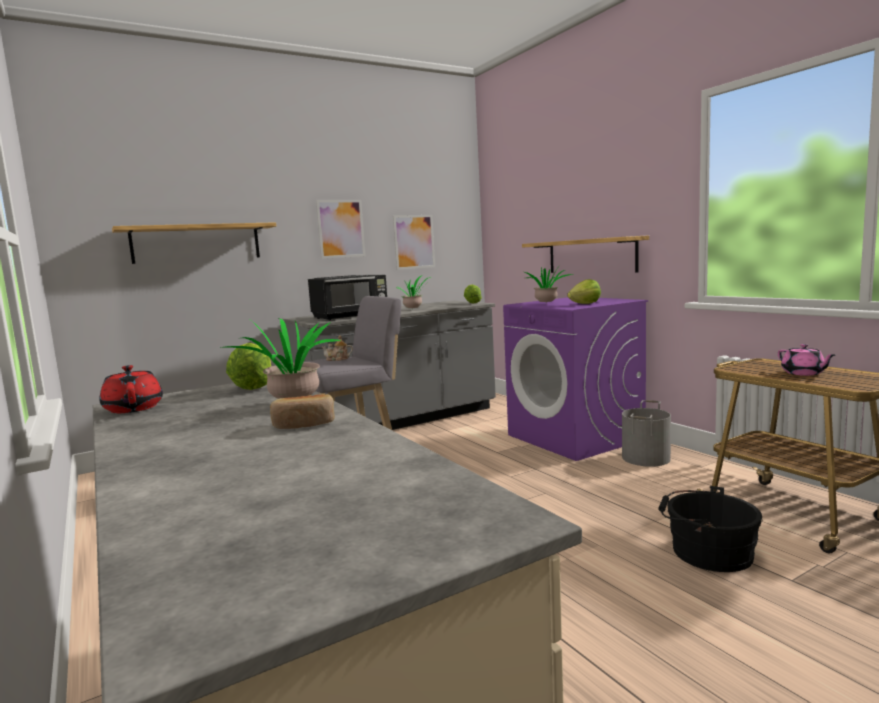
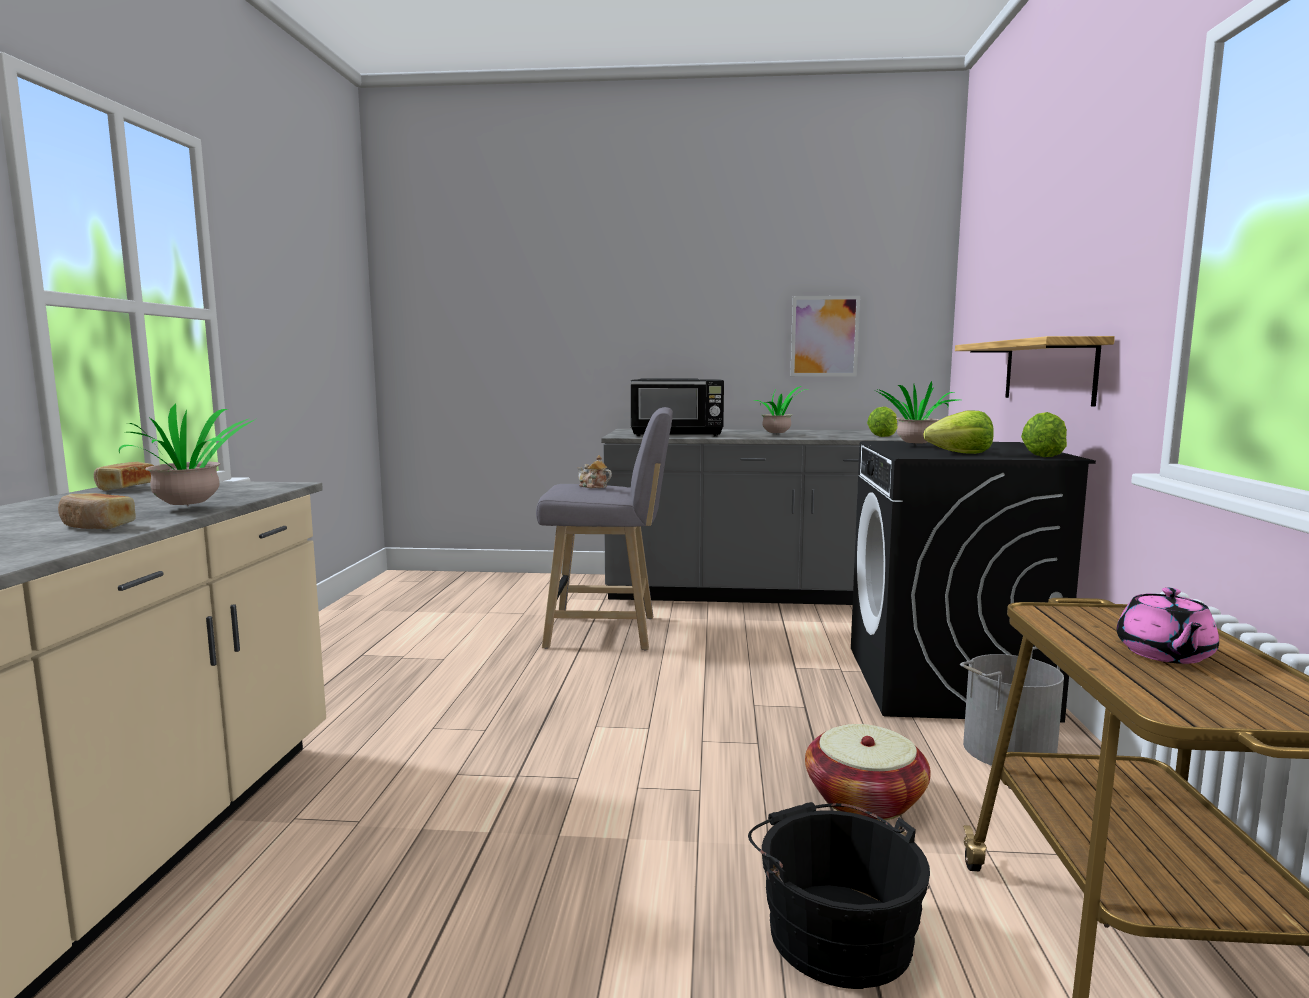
camera: 35 degrees right, 0 degrees up
(134, 408) = (125, 487): red teapot -> bread
(197, 243) = (524, 327): shelf -> none
(253, 386) = (253, 487): lettuce -> lettuce (1043, 455)
(341, 228) = (710, 314): picture -> none
(575, 437) = (947, 683): purple washing machine -> black washing machine
(630, 498) = (864, 799): none -> basket

